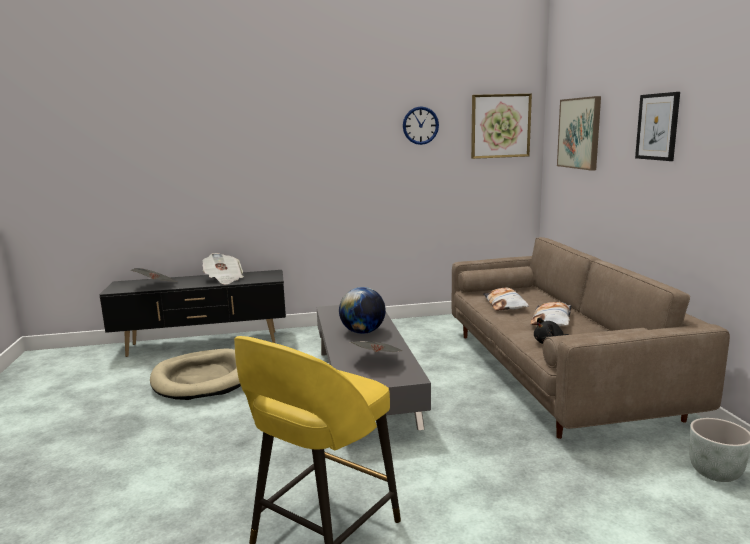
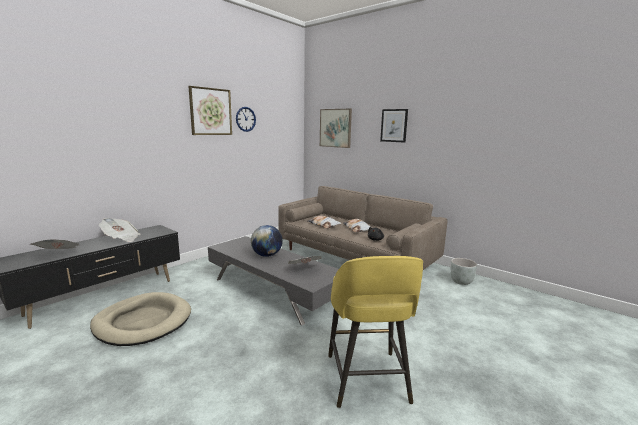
camera: 40 degrees left, 0 degrees up
(500, 126) = (285, 122): picture -> picture (210, 111)

